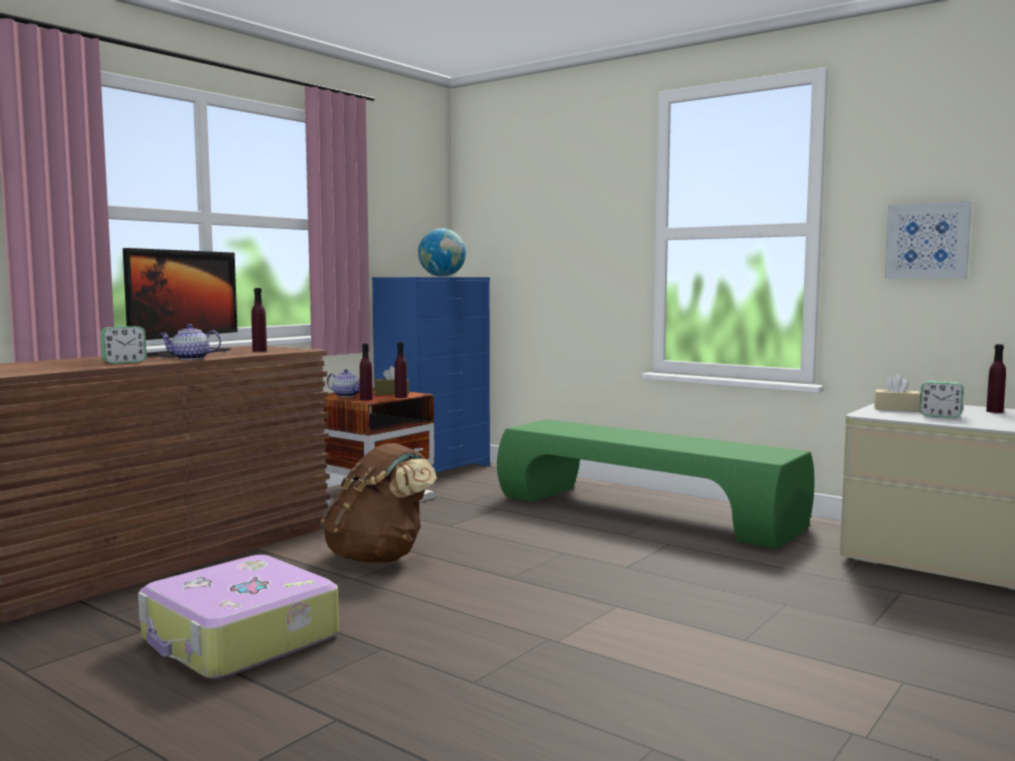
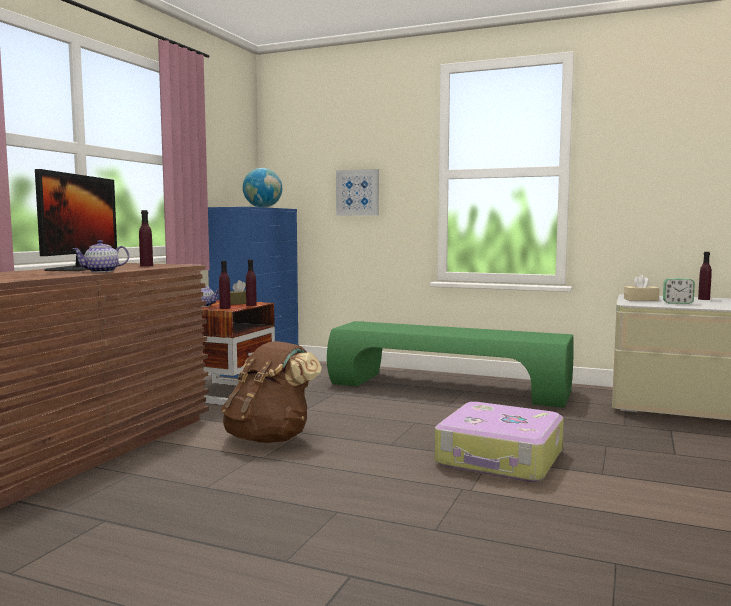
camera: 15 degrees left, 0 degrees up
(124, 362) = (44, 275): alarm clock -> none
(239, 639) = (204, 518): suitcase -> suitcase (500, 458)
(927, 241) = (648, 180): picture -> picture (357, 192)

